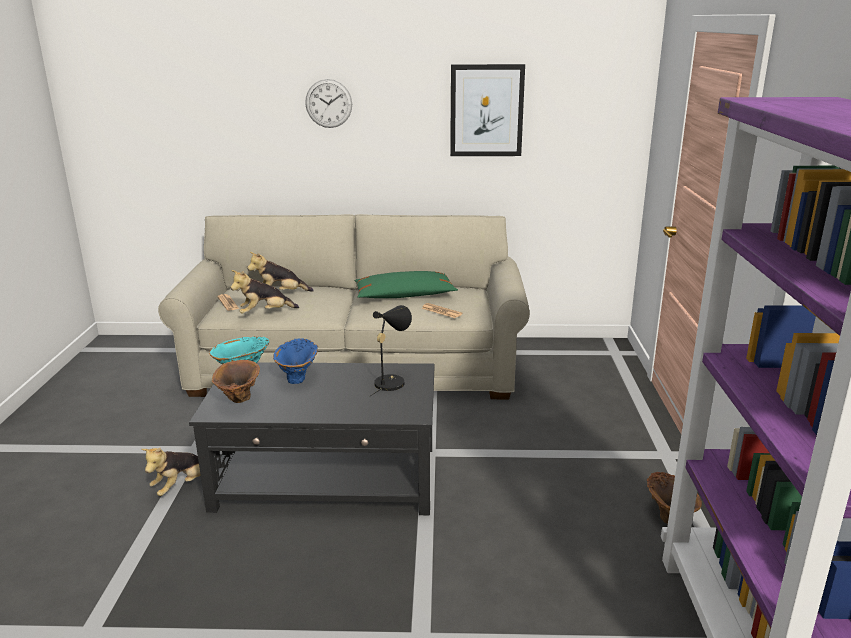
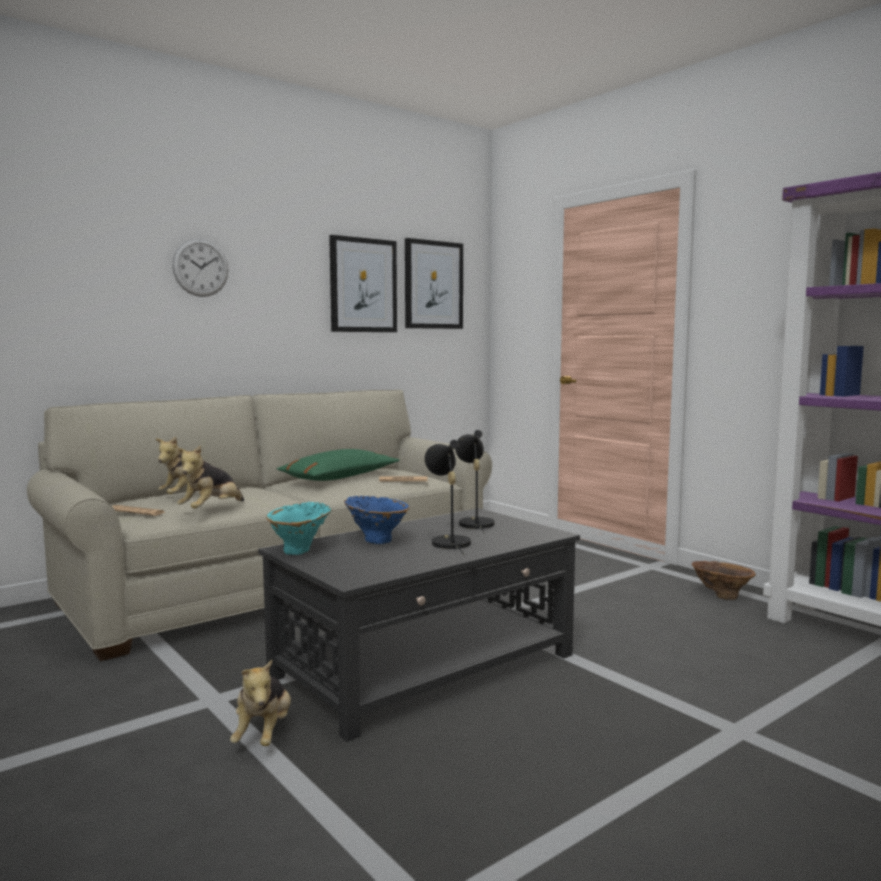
camera: 40 degrees left, 15 degrees down
(238, 400) = (356, 565): brown vase -> none
(331, 397) = (448, 542): none -> black table lamp
(572, 106) = (433, 285): none -> picture

